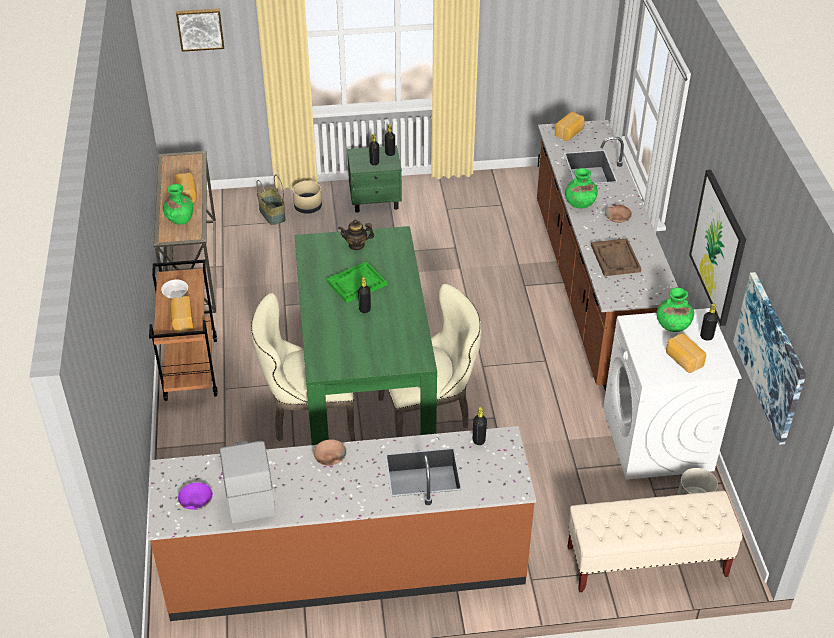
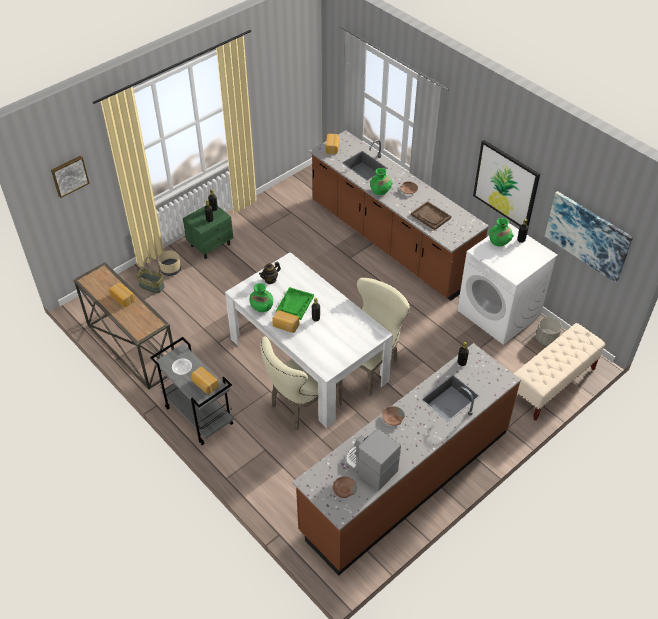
camera: 35 degrees left, 5 degrees up
(179, 218) = (135, 317): green vase -> green vase (261, 307)
(190, 369) = (198, 415): brown cart -> grey cart
(195, 500) = (344, 489): purple bowl -> brown bowl
(364, 373) = (308, 360): green dining table -> white dining table
(683, 360) = (522, 259): bread -> bread (285, 326)

